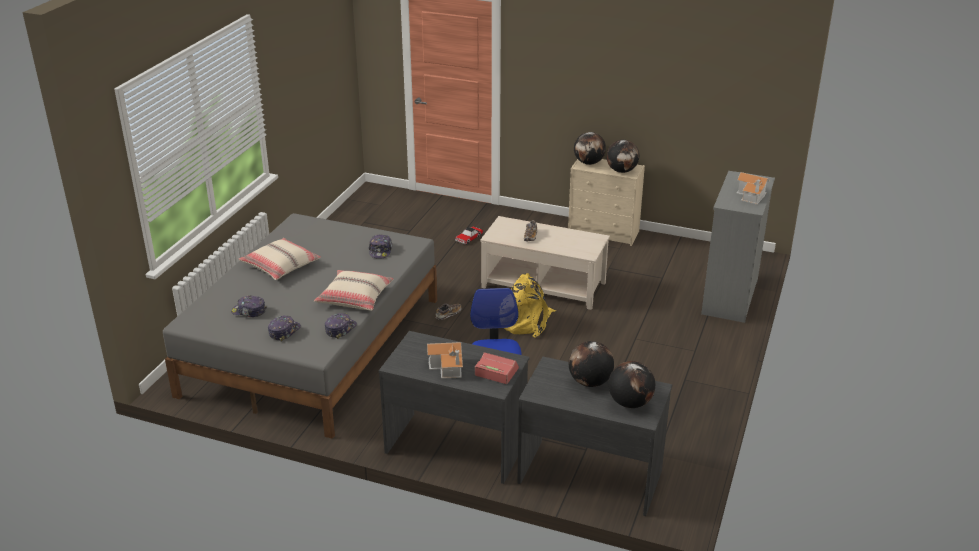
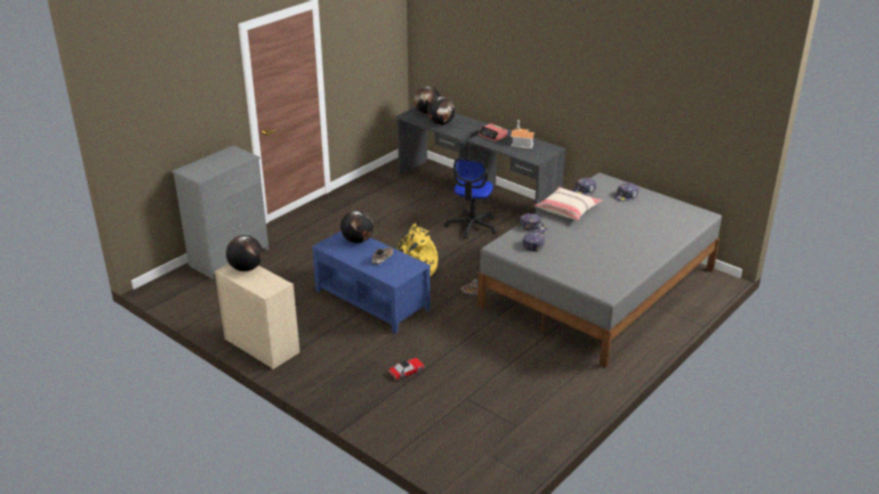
camera: 160 degrees left, 0 degrees up
(249, 311) = (653, 214): cap -> cap (532, 227)
(280, 266) = (627, 247): beige pillow -> none
(543, 285) = (372, 300): beige coffee table -> blue coffee table
(589, 163) = (267, 286): globe -> globe (357, 240)
(752, 195) = (216, 159): toy house -> none

